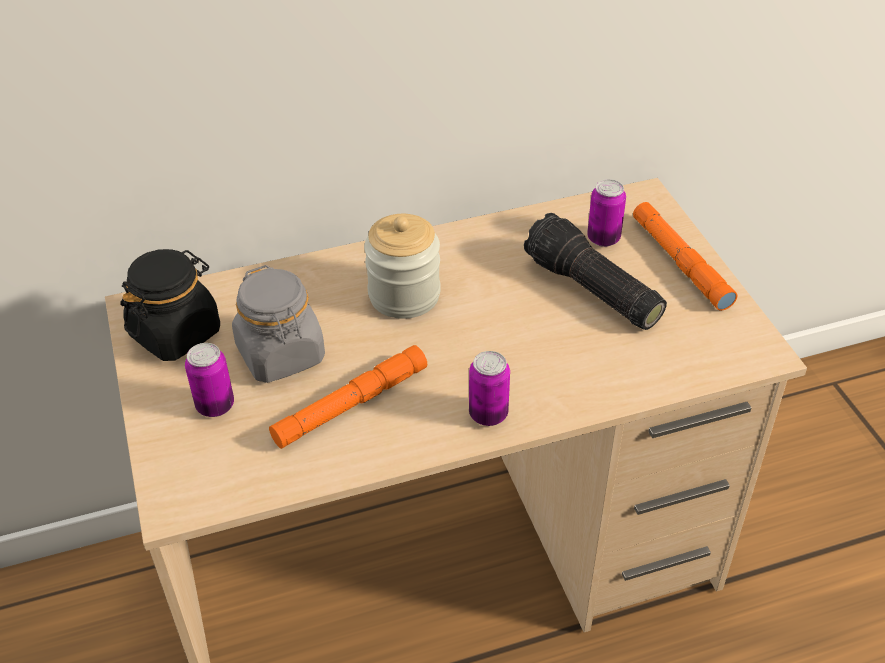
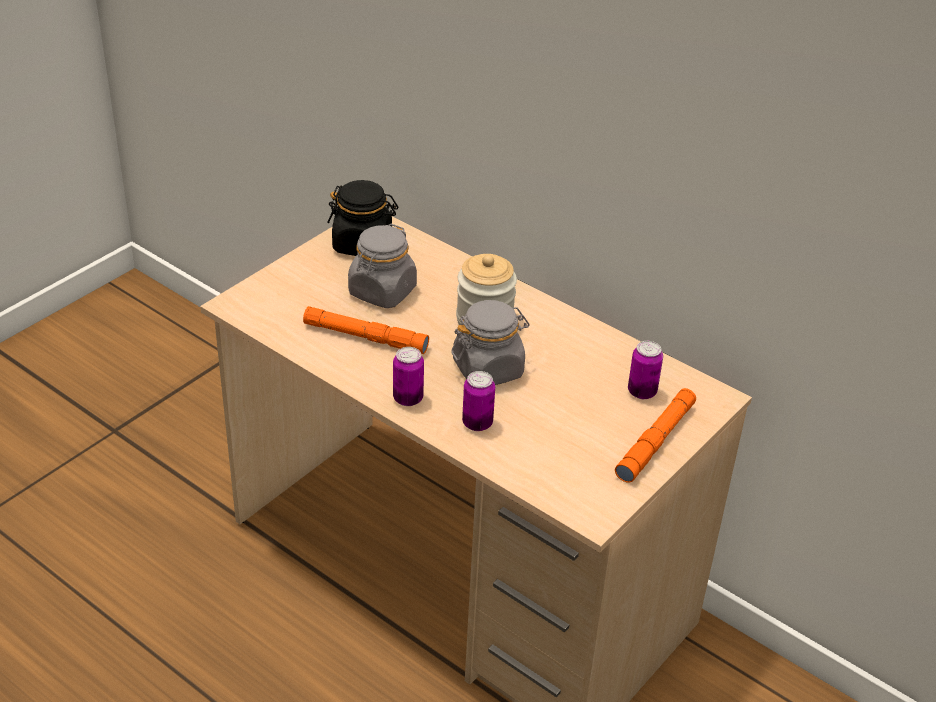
camera: 55 degrees right, 5 degrees down
(215, 406) = (318, 285): can -> can (477, 423)
(487, 328) = (488, 369): none -> grey jar
(590, 290) = (575, 404): flashlight -> none

